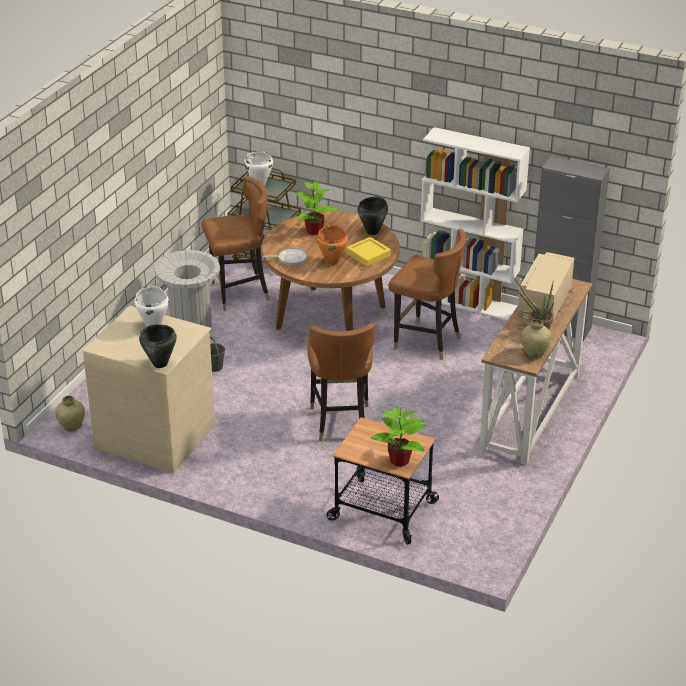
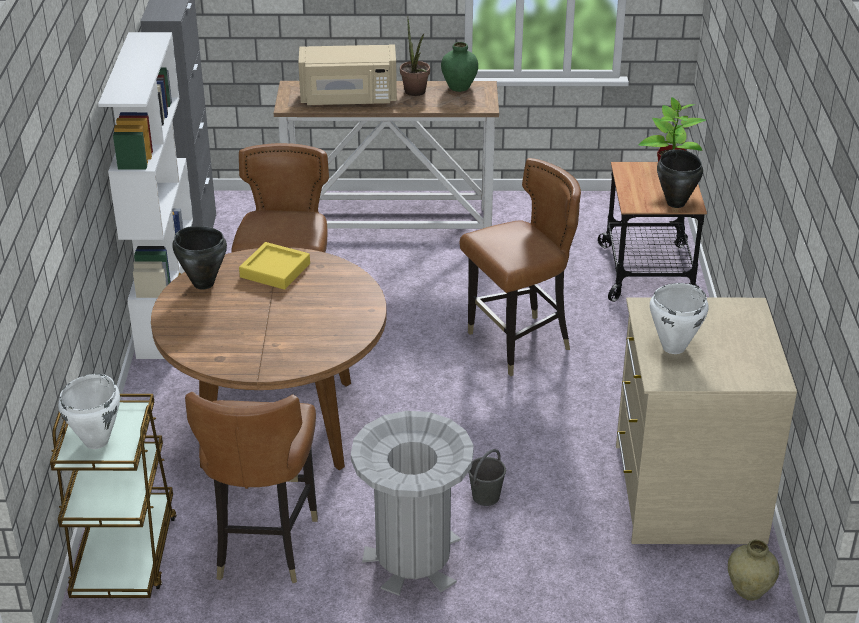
camera: 115 degrees left, 0 degrees up
(160, 364) = (750, 309): black cooking pot -> black cooking pot (676, 203)
(239, 294) = (263, 546): brown chair -> brown chair turned 135 degrees counterclockwise
(290, 258) = (333, 335): frying pan -> none
(314, 231) = (232, 336): potted plant -> none
(332, 262) = (316, 295): orange cooking pot -> none
(534, 353) = (459, 87): beige vase -> green vase

